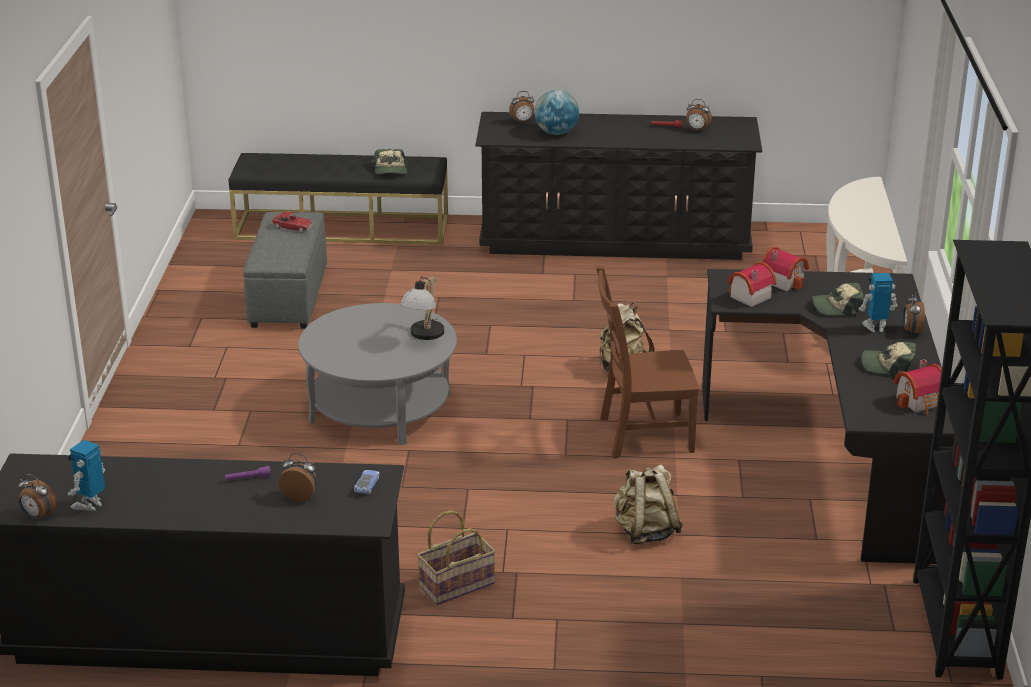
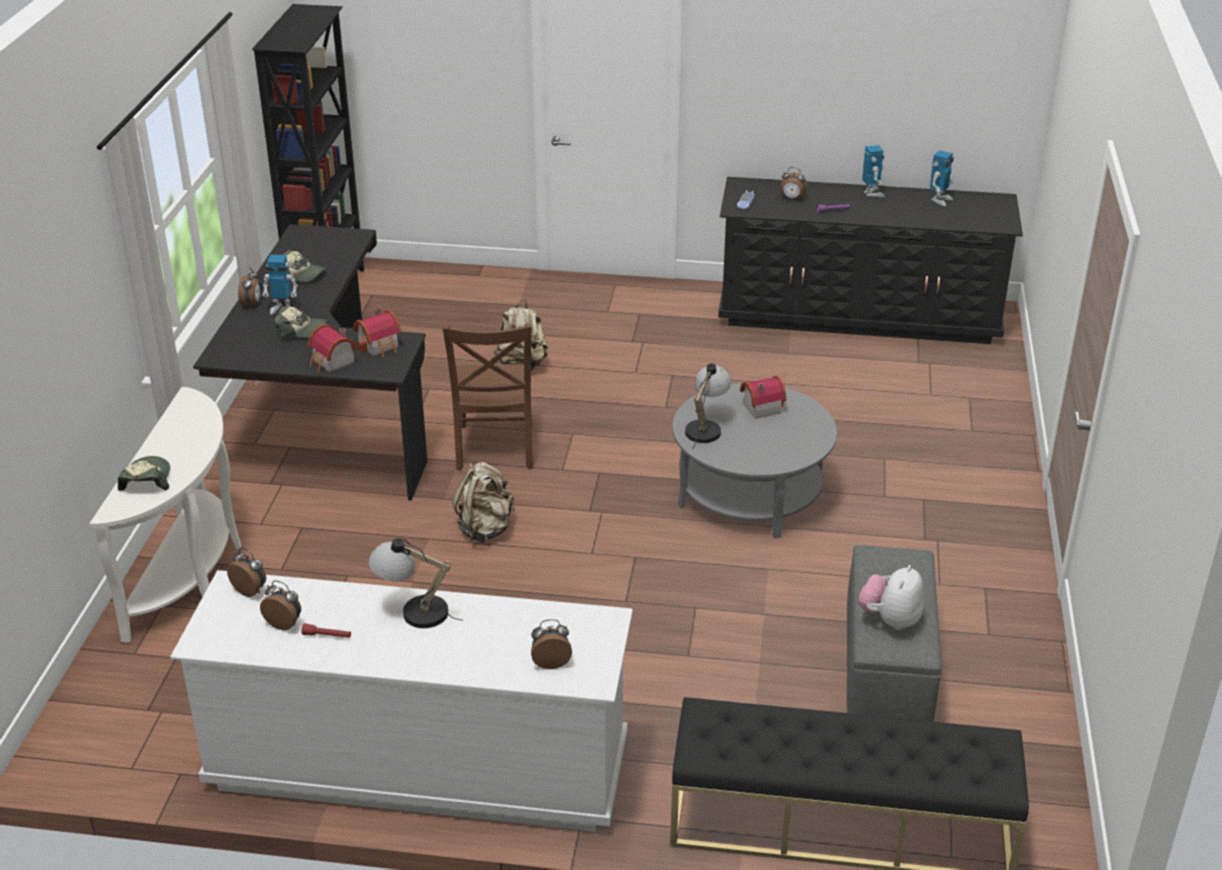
camera: 175 degrees left, 5 degrees up
(38, 516) = (971, 195): alarm clock -> alarm clock (251, 590)
(182, 512) = (872, 193): none -> toy robot
(292, 227) = (890, 620): toy car -> plush toy
(390, 170) = (763, 725): cap -> cap (145, 480)
(456, 584) = (678, 336): basket -> none
(556, 133) = (504, 629): globe -> none
(615, 239) = (418, 765): black dresser -> white dresser
(618, 138) = (413, 611): none -> table lamp
(641, 435) = (494, 449): brown chair -> brown chair turned 90 degrees clockwise
(921, 402) = (300, 245): toy house -> toy house (760, 407)

